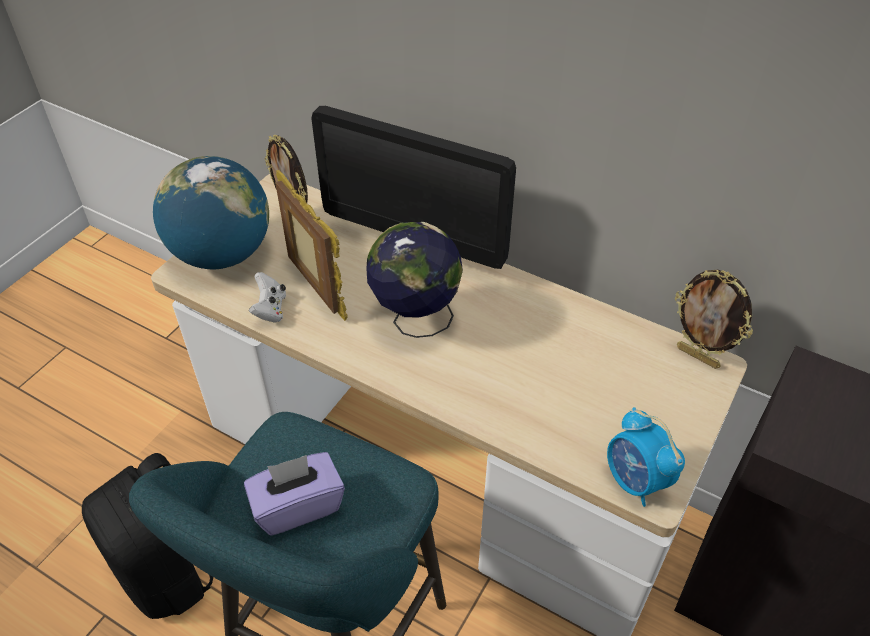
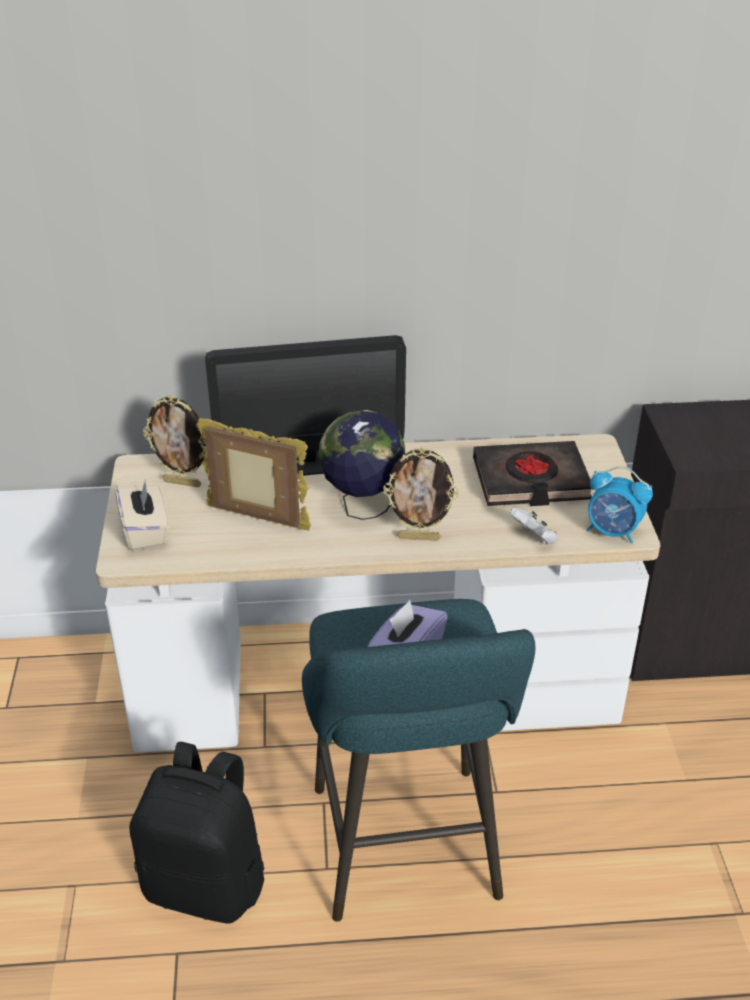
camera: 35 degrees left, 10 degrees down
(222, 254) = (145, 531): globe -> beige tissue box
(270, 309) = (236, 550): white game controller -> white game controller (534, 537)
(604, 373) = (530, 481): none -> black book
(698, 356) = (580, 444): picture frame -> picture frame (419, 537)

